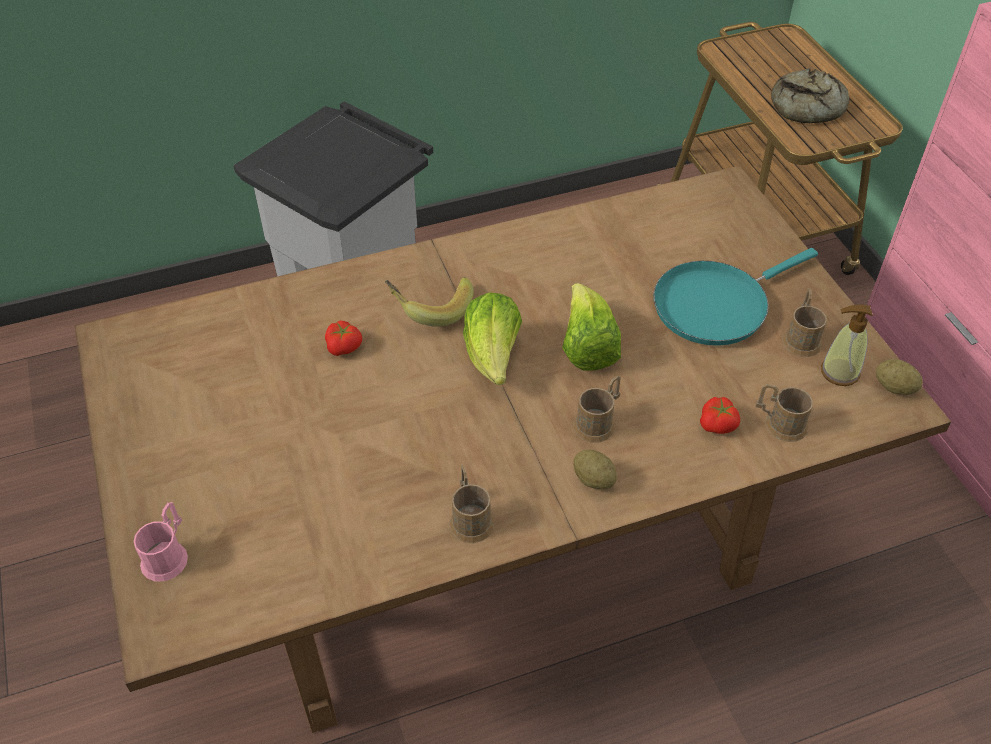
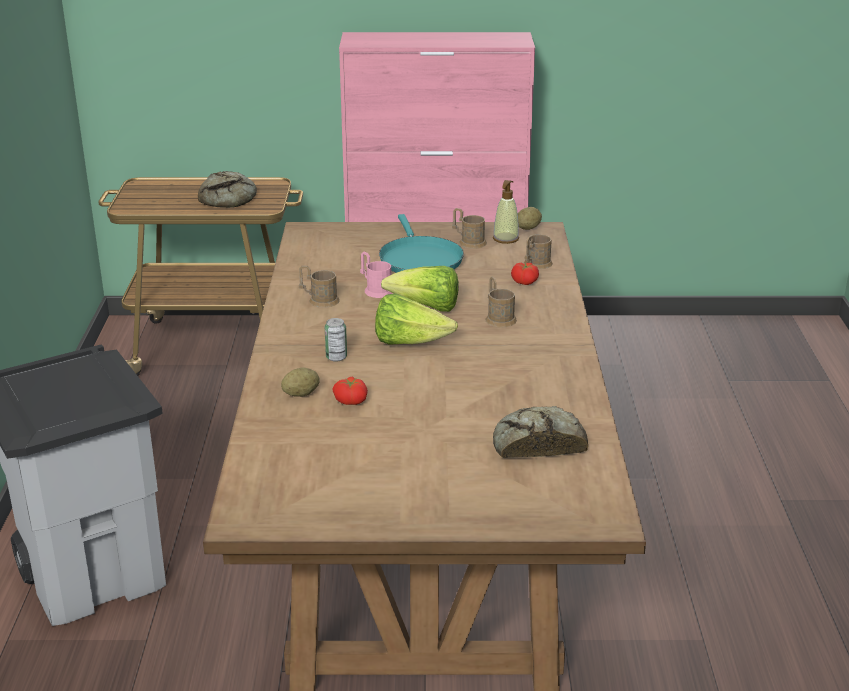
camera: 70 degrees left, 20 degrees down
(168, 555) = (528, 509): pink mug -> pink mug (375, 289)
(306, 532) = (537, 443): none -> bread
(430, 308) = (336, 357): banana -> can
(470, 517) = (557, 377): brown mug -> brown mug (319, 300)
(593, 479) = (548, 329): potato -> potato (301, 394)

